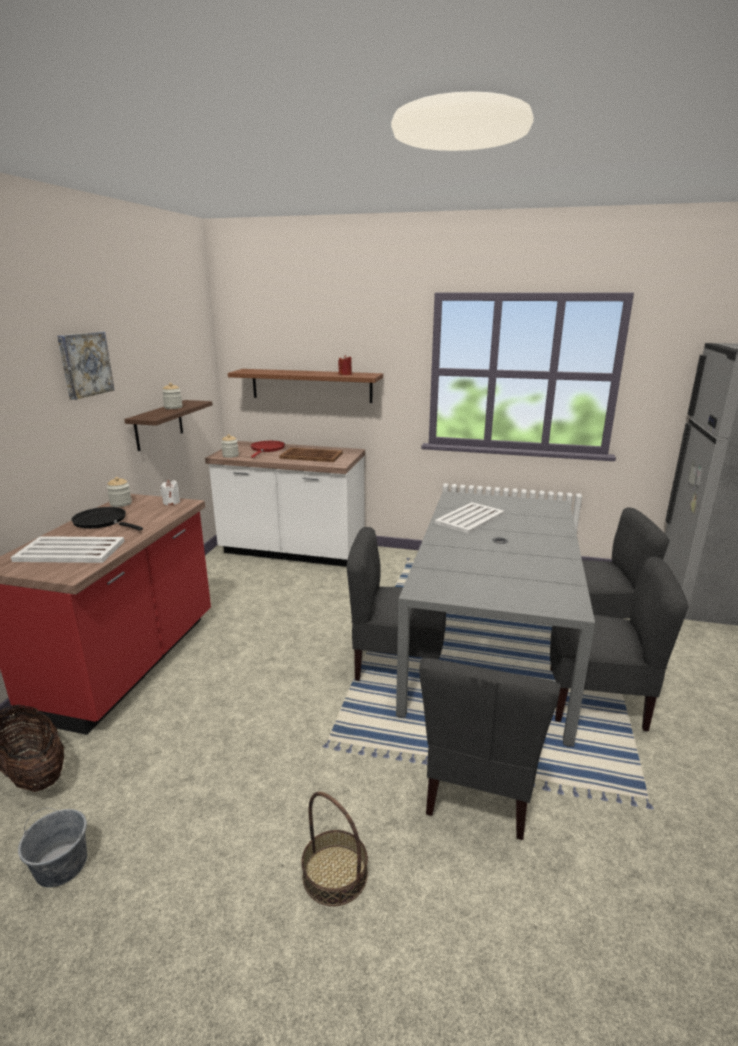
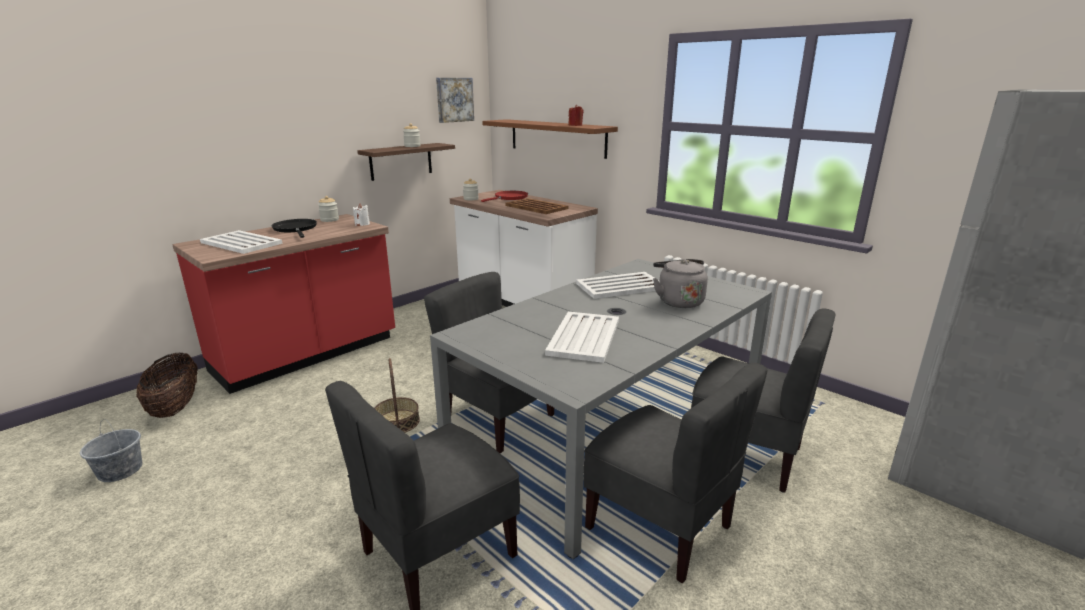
camera: 30 degrees right, 0 degrees up
(84, 364) = (314, 97): picture -> picture (454, 99)
(334, 874) = (247, 562): basket -> basket (397, 422)
(513, 567) = (584, 336): none -> white tray
(527, 522) = (678, 301): none -> grey kettle

